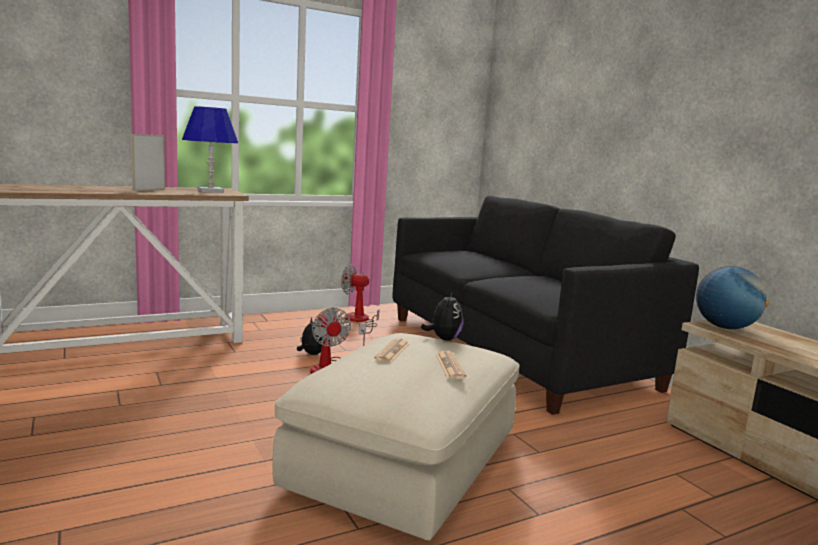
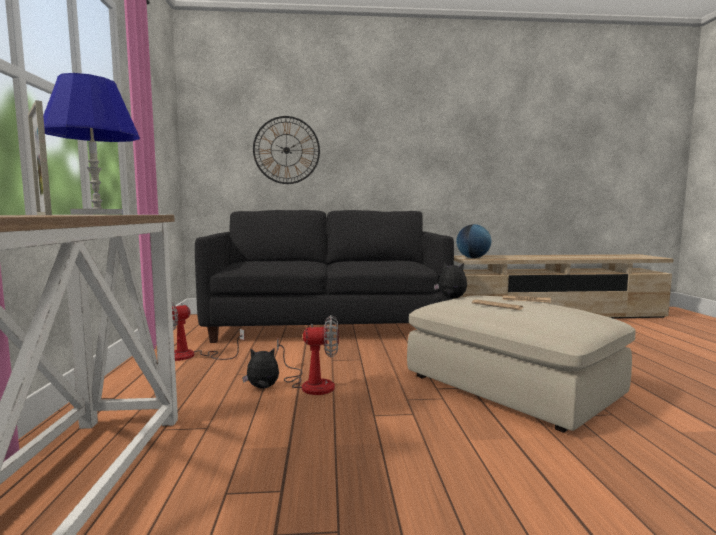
camera: 65 degrees left, 5 degrees down
(561, 124) = (286, 150): none -> wall clock

